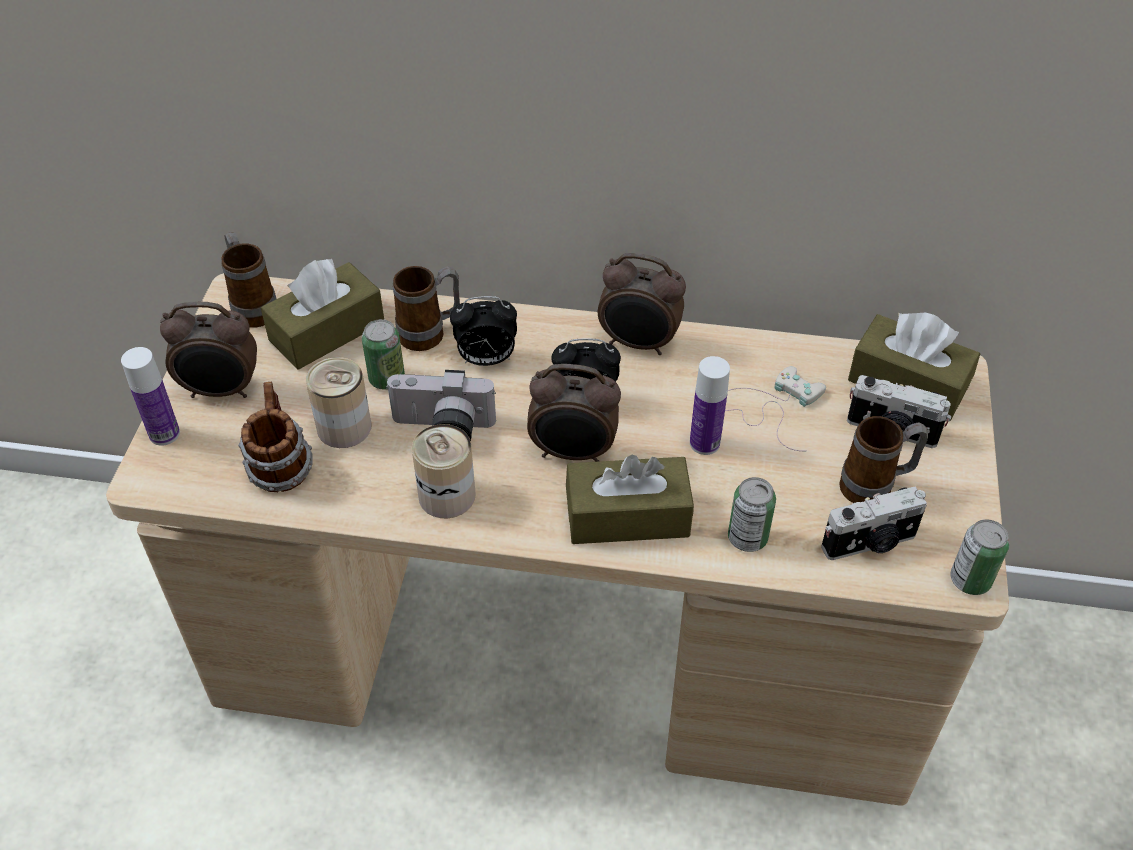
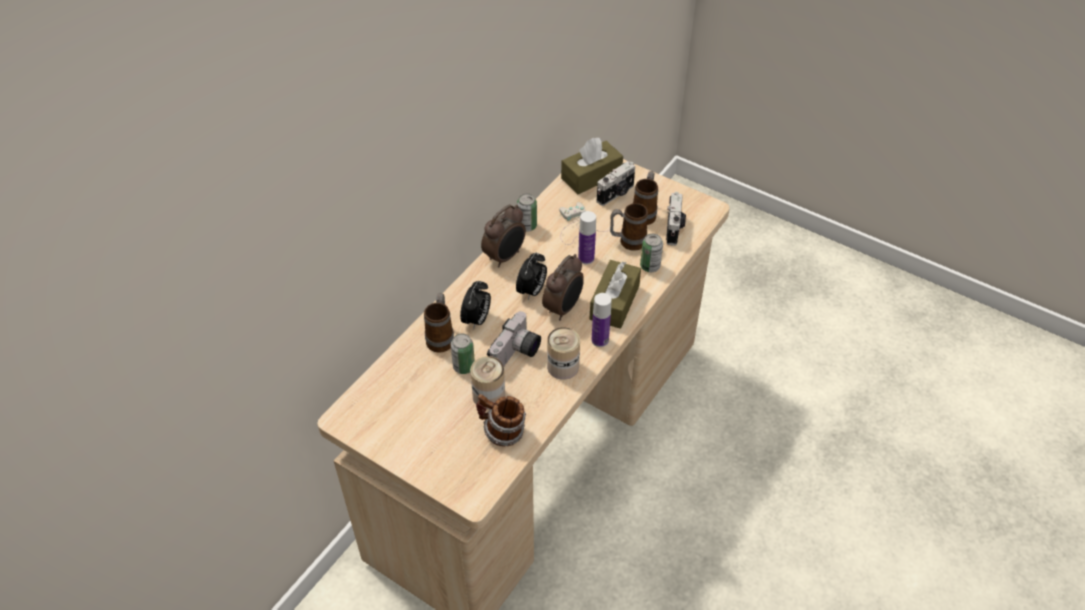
camera: 65 degrees left, 0 degrees up
(164, 434) = (442, 481): bottle -> bottle (600, 340)
(222, 391) = (424, 445): alarm clock -> none
(253, 307) = (361, 413): mug -> mug (627, 242)
(327, 331) = (407, 383): brown tissue box -> none
(970, 580) = (708, 207): can -> can (527, 226)

